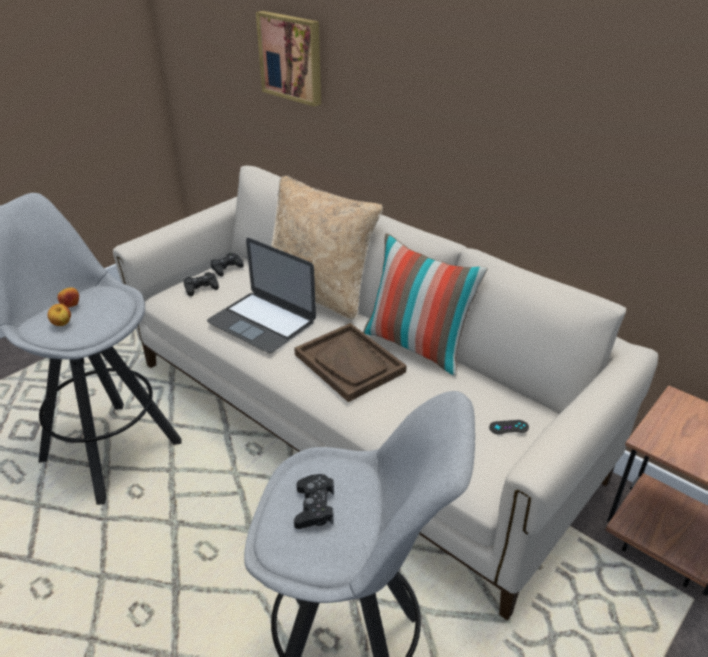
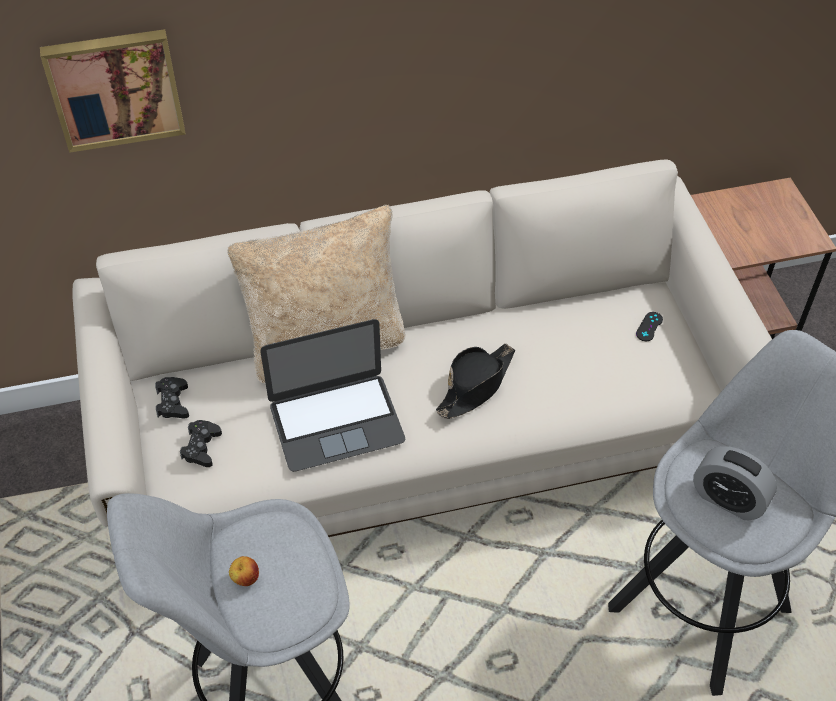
camera: 55 degrees left, 15 degrees up
(62, 324) = (282, 600): apple -> none
(314, 507) = (728, 499): black game controller -> alarm clock
(349, 363) = (476, 385): brown tray -> black hat
(417, 346) = (486, 318): pillow -> none

